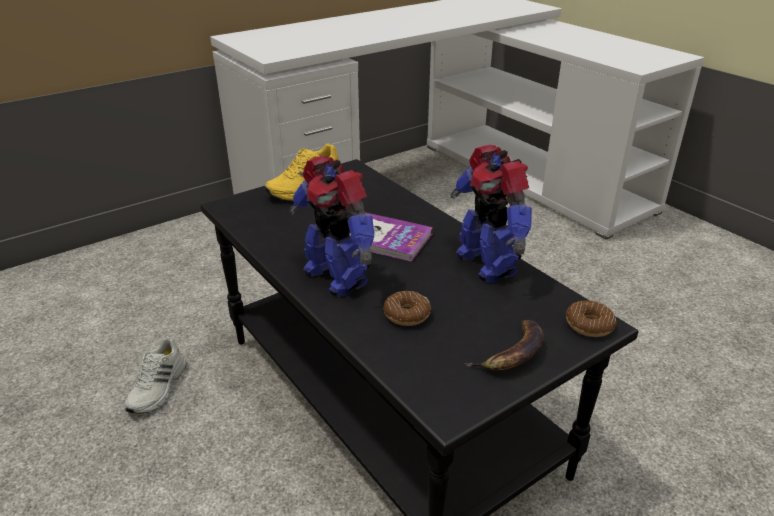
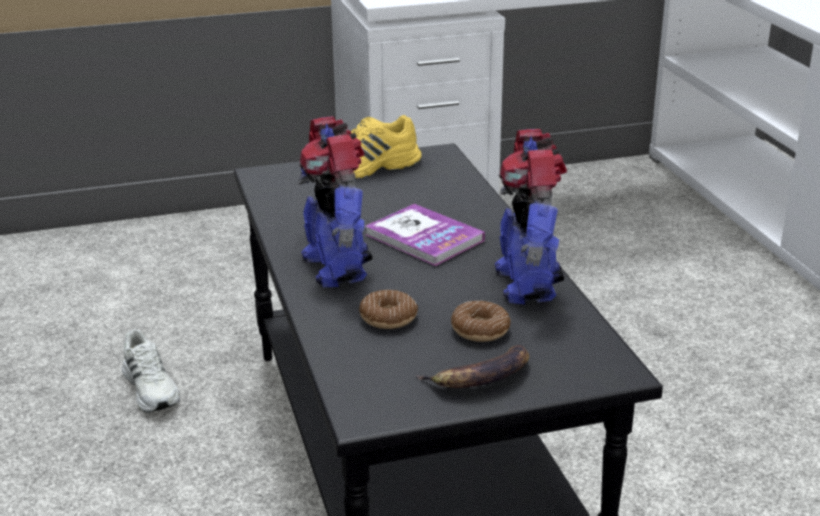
camera: 20 degrees right, 5 degrees down
(159, 388) = (151, 388): white shoe -> white shoe turned 60 degrees counterclockwise
(589, 325) = (601, 368): donut -> donut (480, 330)

